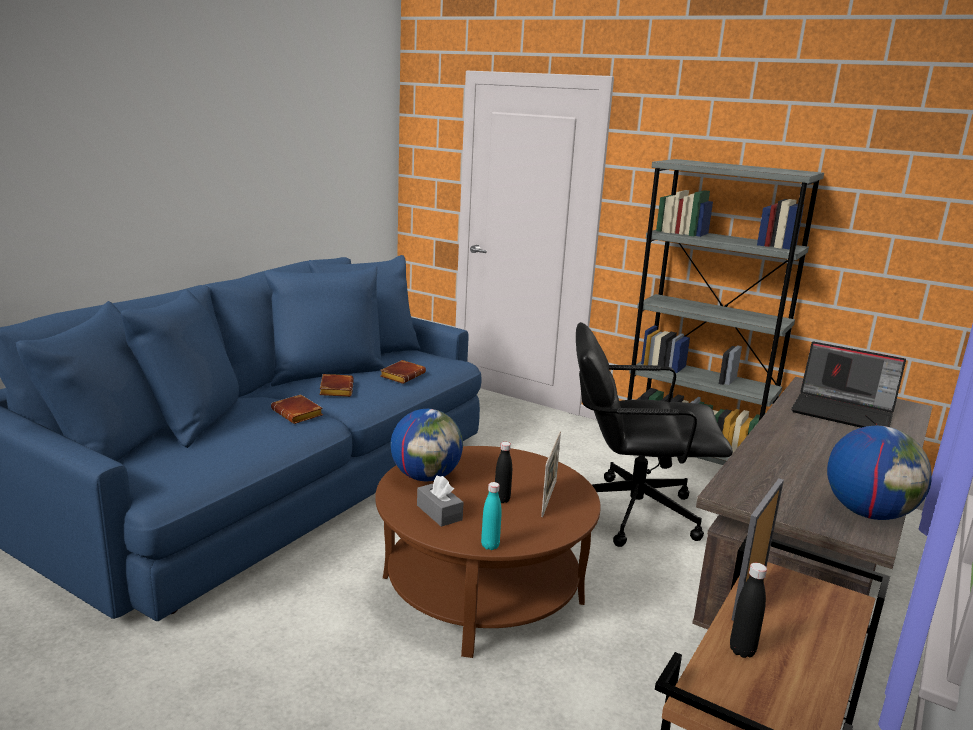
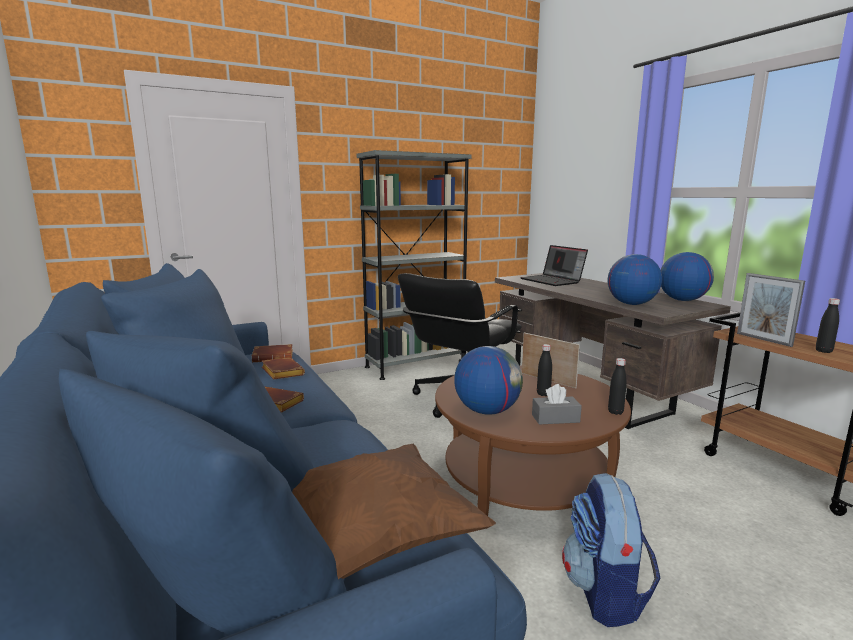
camera: 60 degrees left, 5 degrees down
(175, 462) = (376, 536): none -> brown pillow
(299, 414) = (314, 432): brown book -> brown book (274, 357)
(327, 661) = (605, 593): none -> backpack
(490, 546) = (615, 412): turquoise bottle -> black bottle
(758, 472) = (631, 304): none -> globe
(844, 412) = (553, 281): laptop -> laptop turned 90 degrees clockwise

